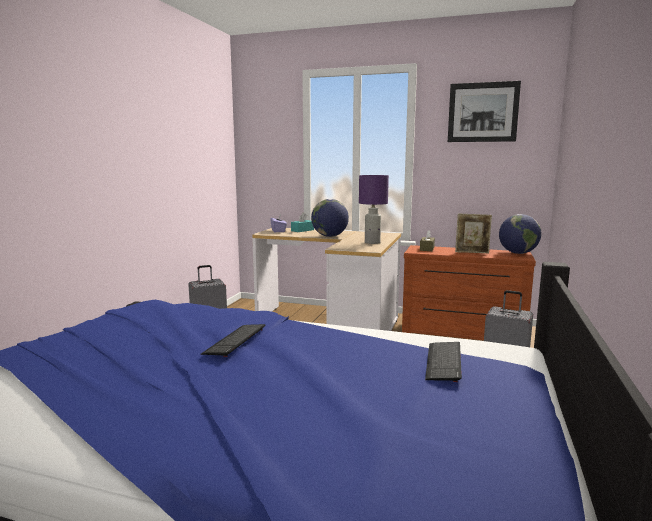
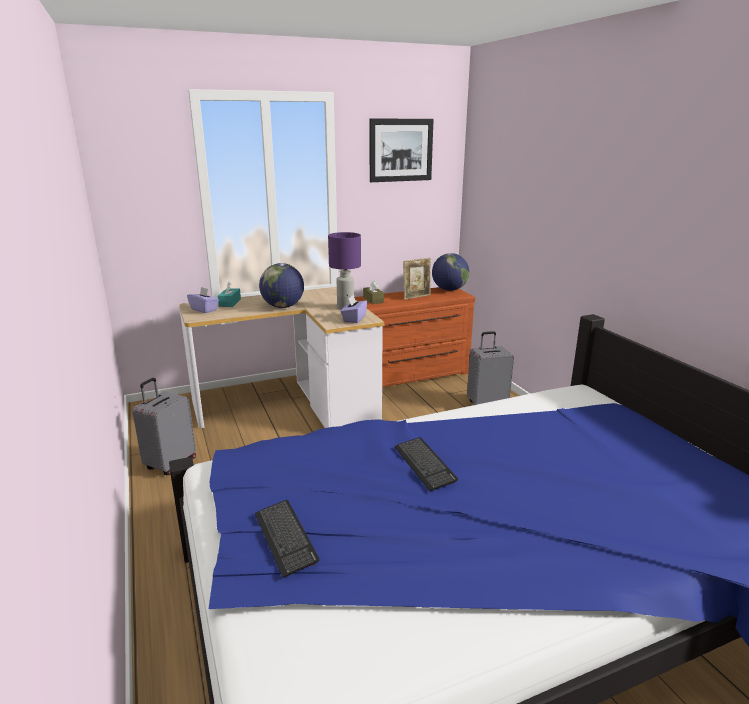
camera: 40 degrees left, 10 degrees up
(360, 248) = (354, 319): none -> purple tissue box
(443, 362) = (580, 420): keyboard -> keyboard (285, 538)

